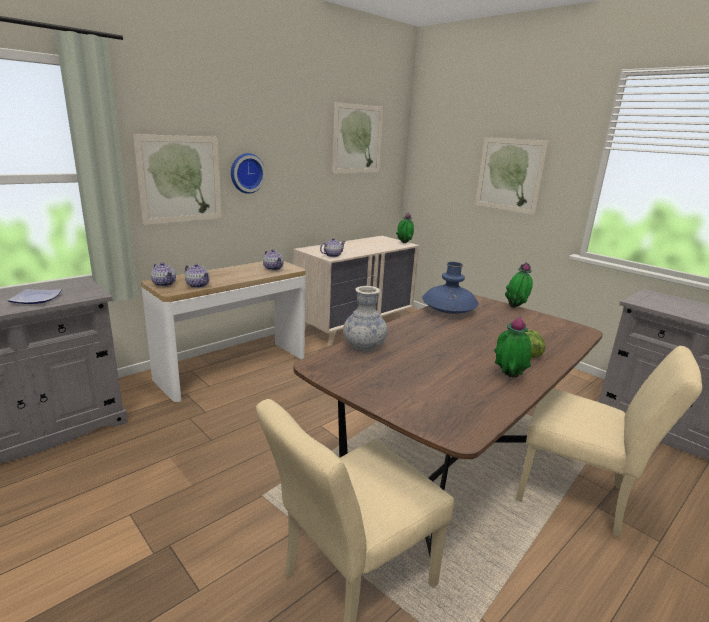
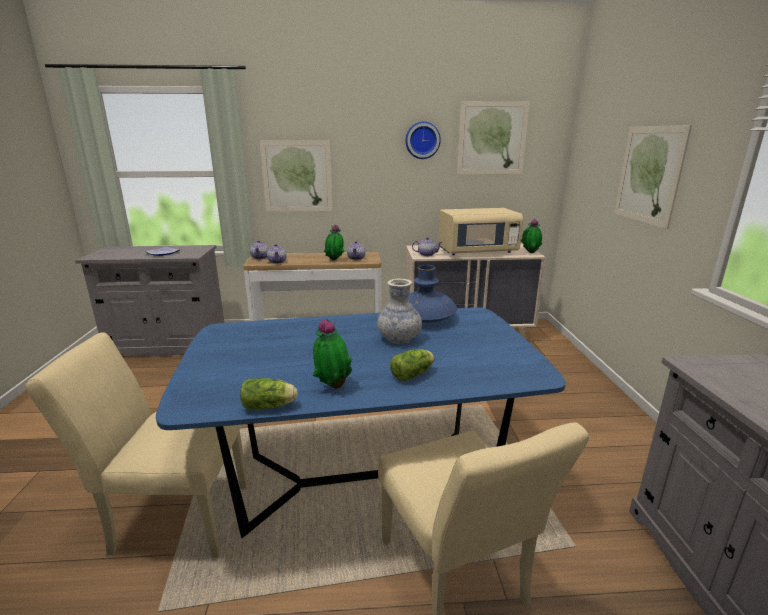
camera: 40 degrees right, 0 degrees up
(246, 173) = (358, 172): wall clock -> wall clock (422, 140)
(364, 345) = (282, 326): vase -> vase (399, 339)
(365, 247) = (477, 252): none -> beige microwave
(447, 467) = (365, 479): brown dining table -> blue dining table
(507, 406) = (270, 406): none -> lettuce
(516, 308) = (510, 333): potted plant -> potted plant (334, 260)

